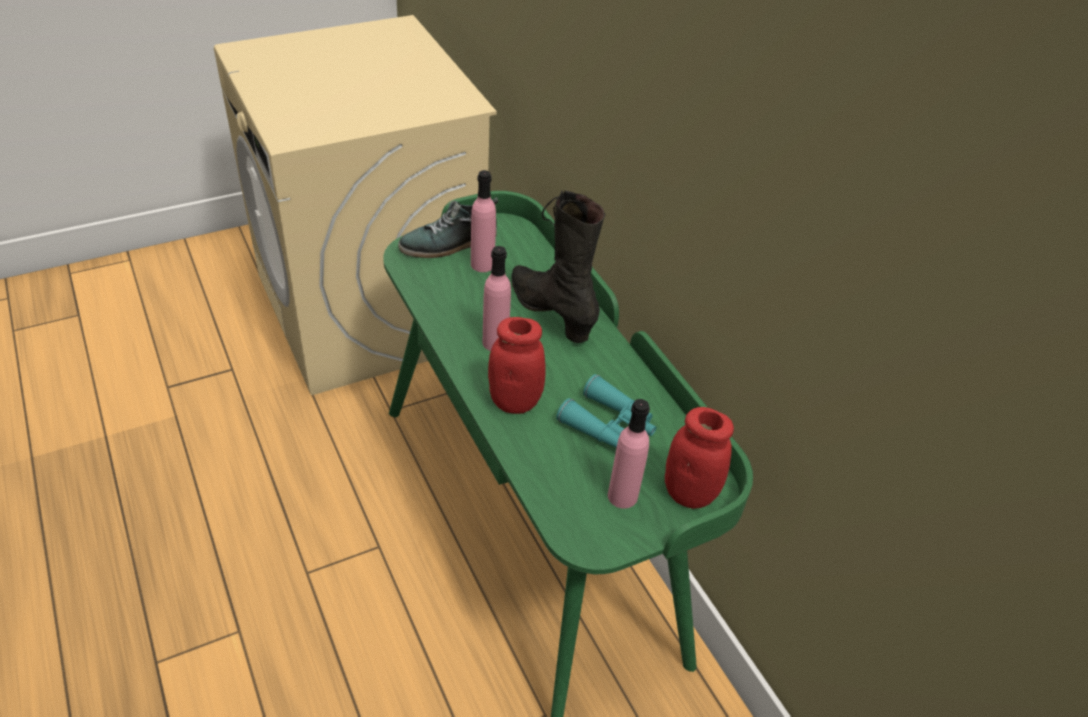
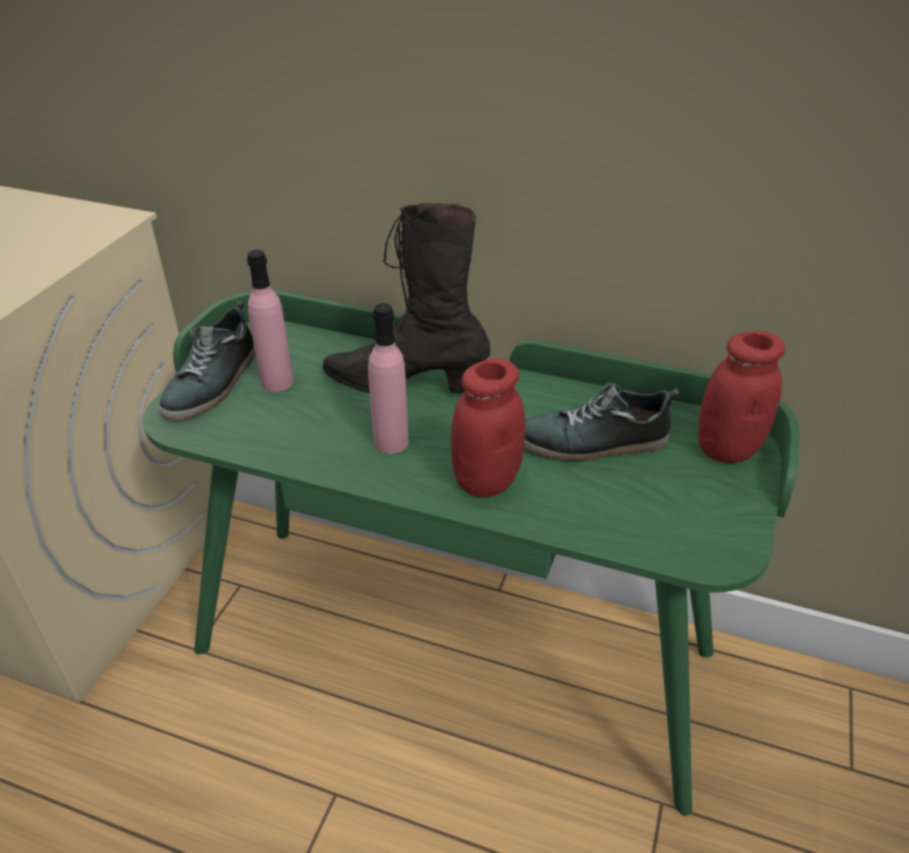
camera: 40 degrees left, 5 degrees down
(609, 426) = (593, 442): turquoise binoculars -> shoe
(622, 496) = (688, 491): pink bottle -> none

